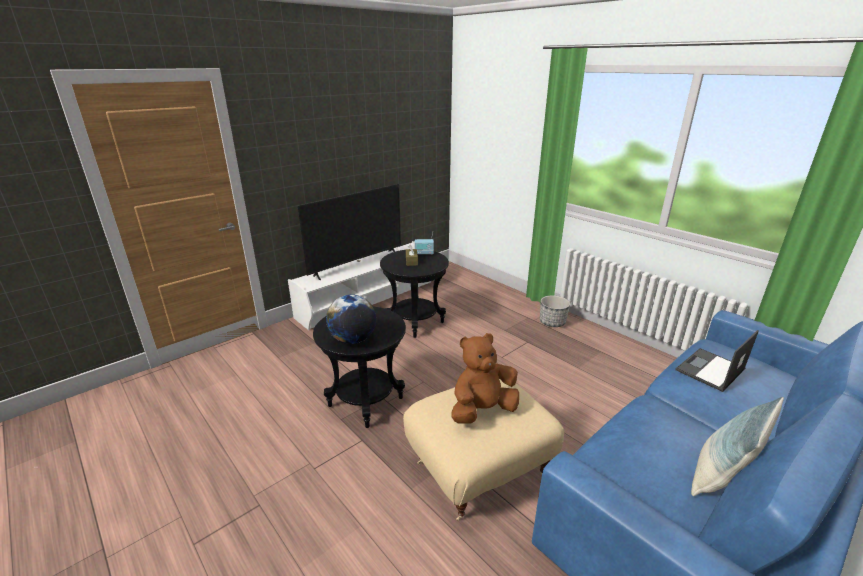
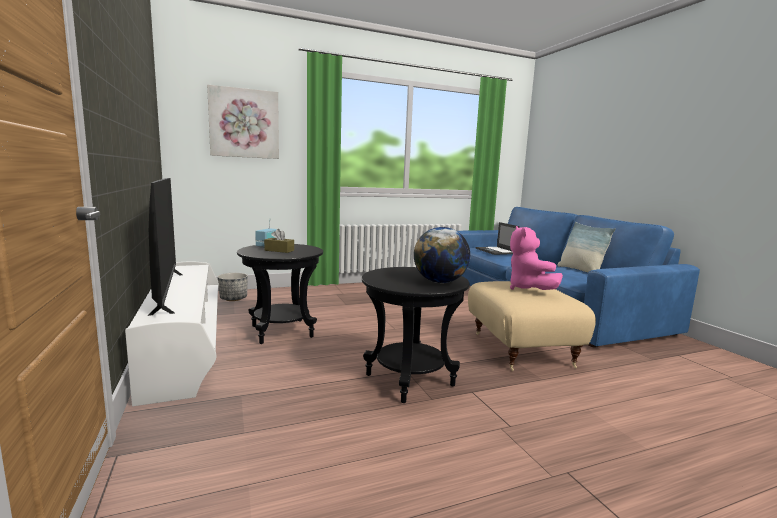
camera: 70 degrees left, 15 degrees down
(482, 410) = (528, 289): brown plush toy -> pink plush toy
(501, 129) = (244, 123): none -> picture
(552, 322) = (354, 290): planter -> planter (233, 298)

